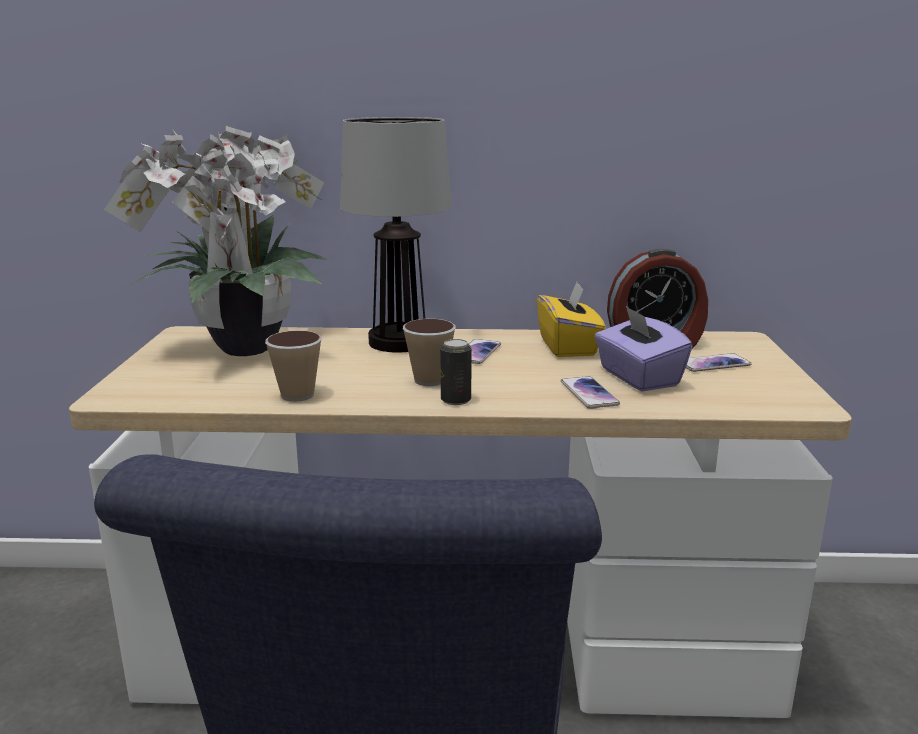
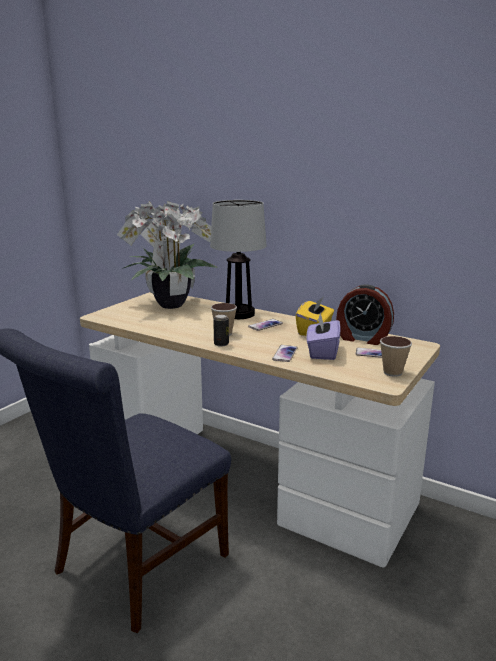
camera: 30 degrees right, 0 degrees up
(297, 395) = (162, 329): cup -> cup (392, 372)

